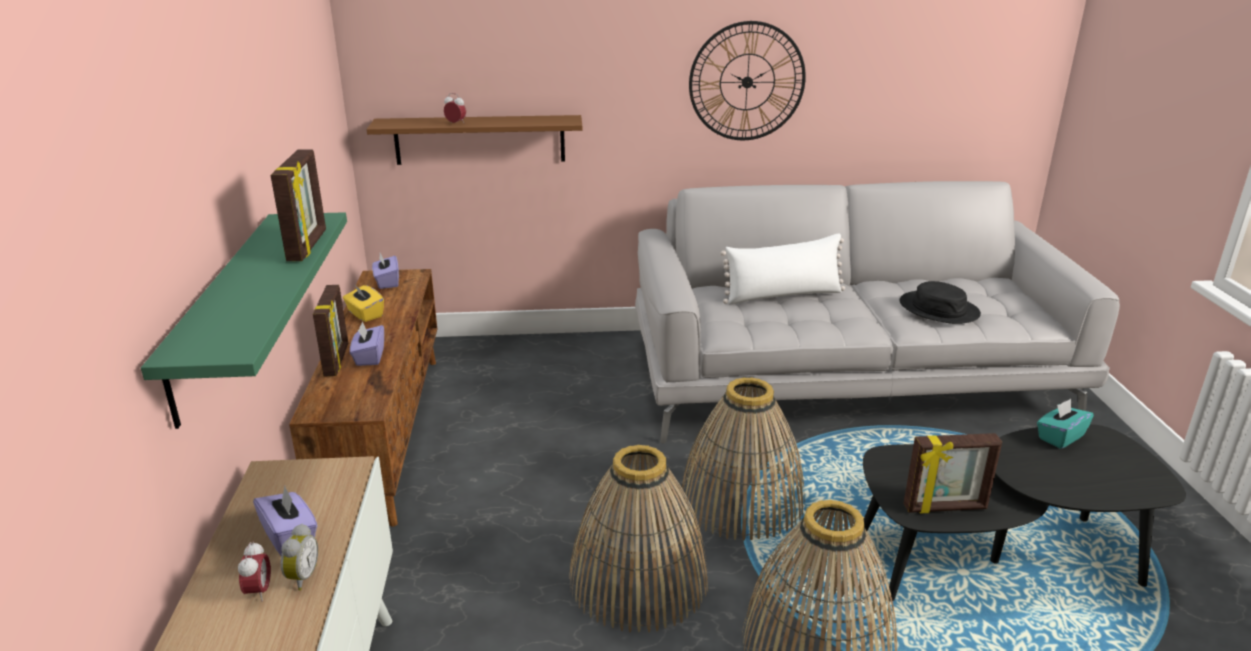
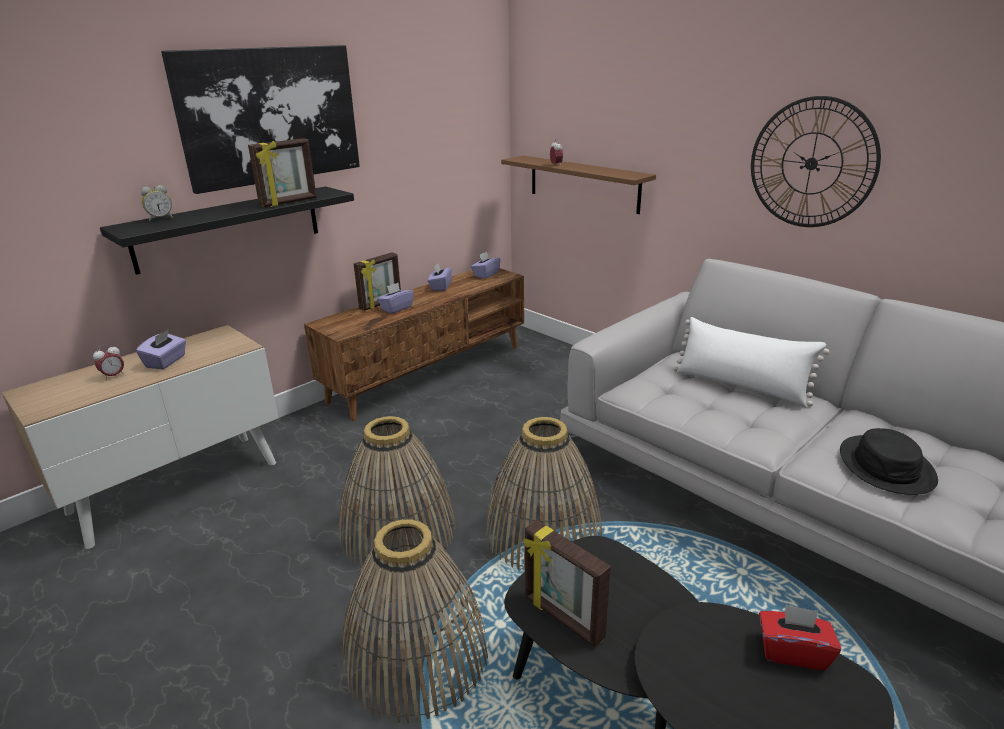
camera: 50 degrees right, 0 degrees up
(224, 125) = (270, 115): none -> picture
(224, 312) = (229, 228): green shelf -> black shelf
(301, 577) = (132, 379): alarm clock -> alarm clock (160, 219)
(365, 314) = (440, 287): yellow tissue box -> purple tissue box
(1060, 437) = (792, 652): turquoise tissue box -> red tissue box

